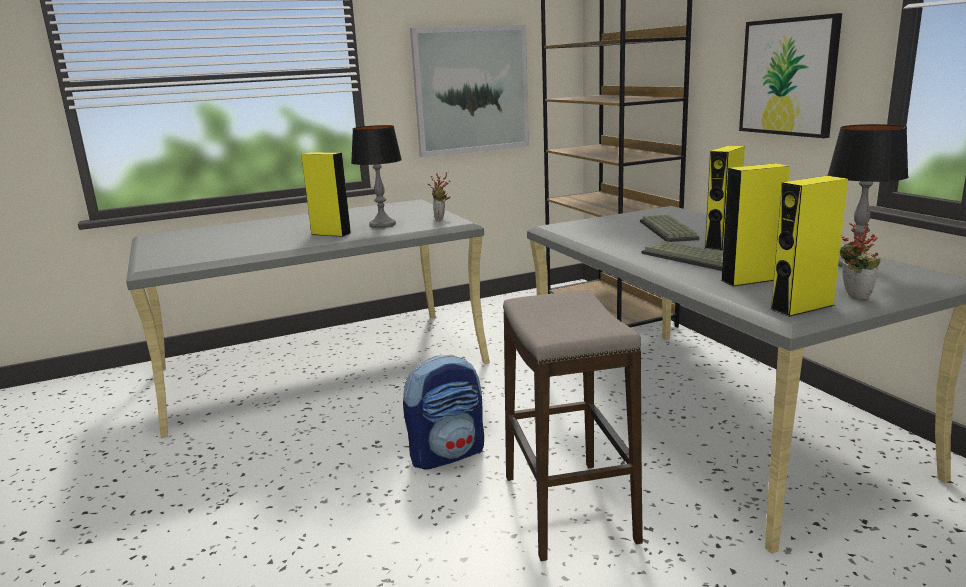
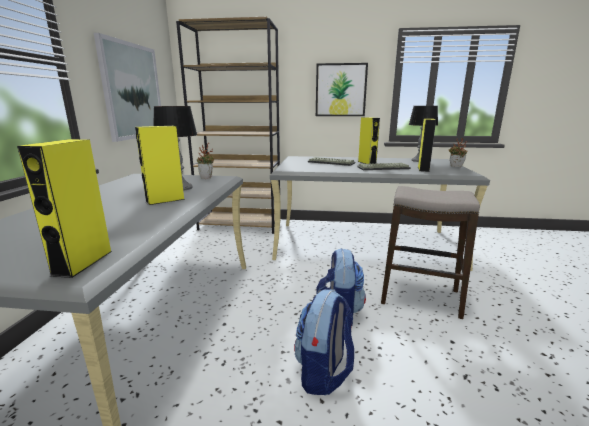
camera: 60 degrees left, 0 degrees up
(323, 477) = (324, 373): none -> backpack
(802, 307) = (464, 171): yellow speaker -> yellow speaker (83, 262)

